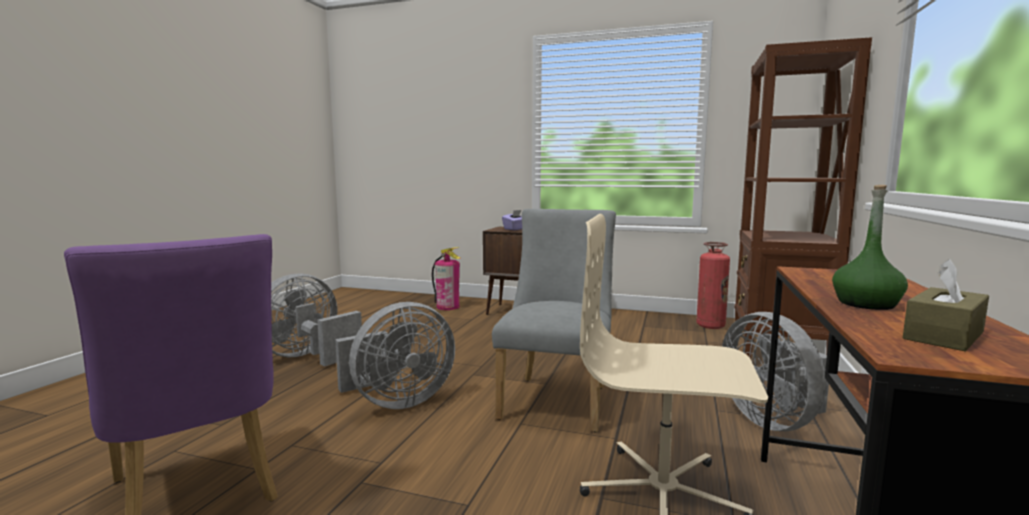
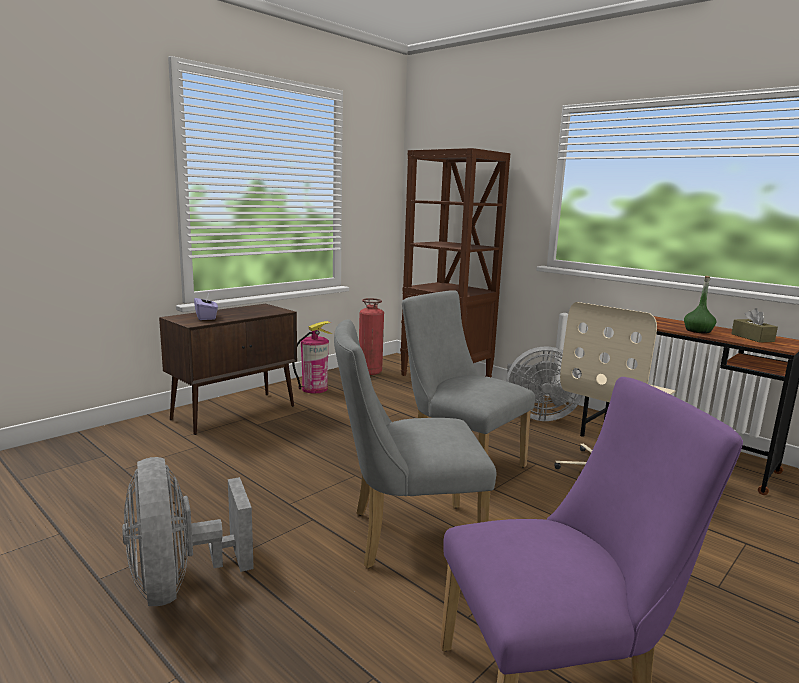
camera: 65 degrees left, 5 degrees up
(397, 401) = (405, 536): grey fan -> grey chair
(448, 307) = (119, 447): fire extinguisher -> fire extinguisher (314, 389)

